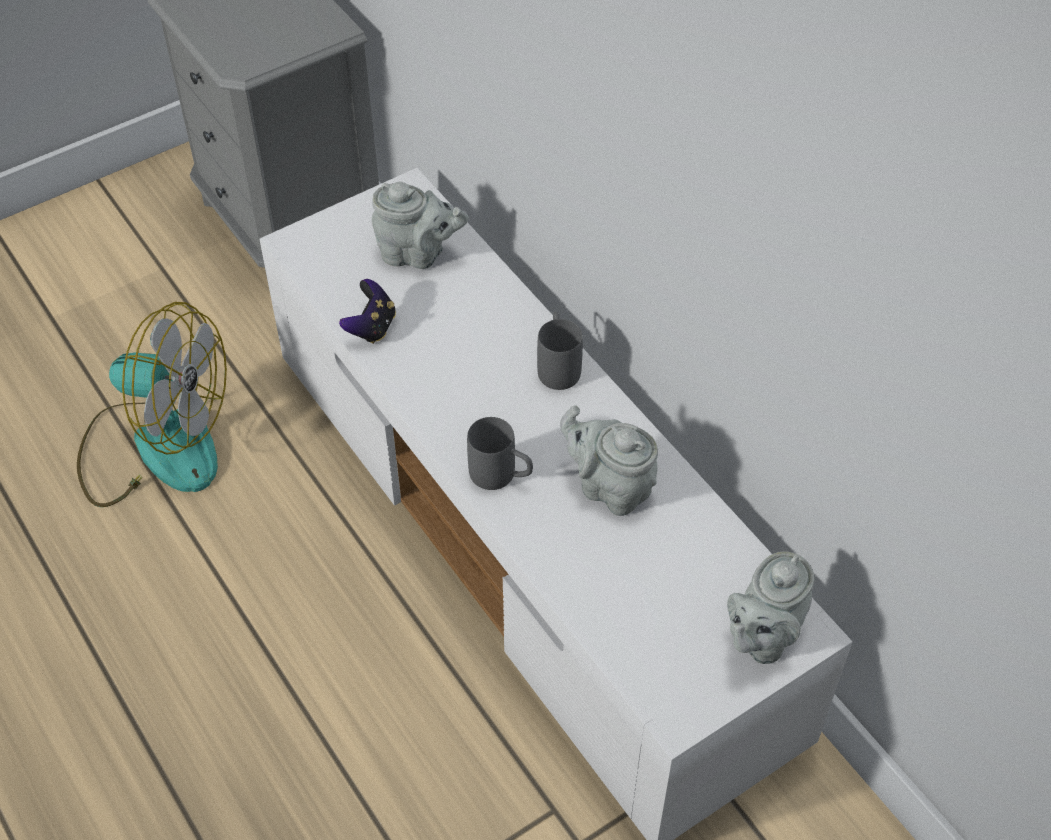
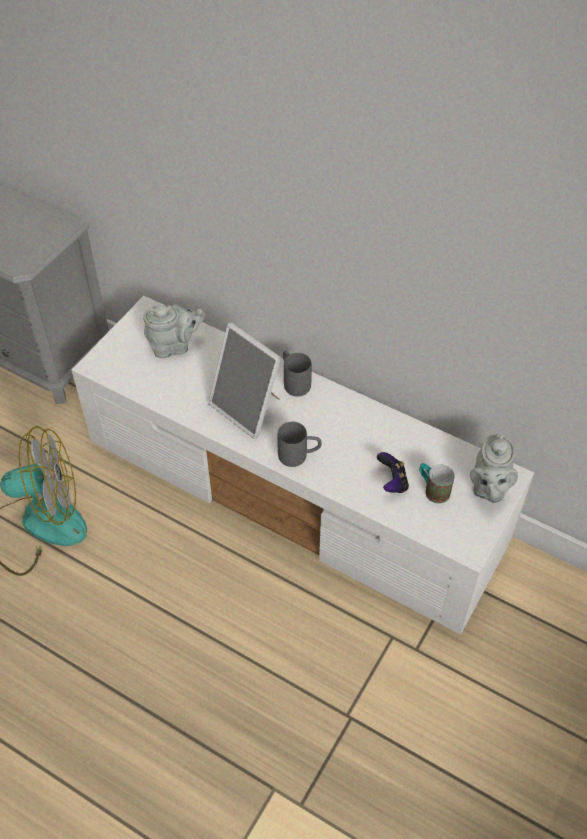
camera: 25 degrees left, 0 degrees up
(371, 327) = (173, 398): game controller -> game controller (392, 482)
(469, 381) = (249, 408): none -> picture frame
(610, 487) = (362, 439): grey teapot -> none
(673, 604) = (432, 490): none -> mug

